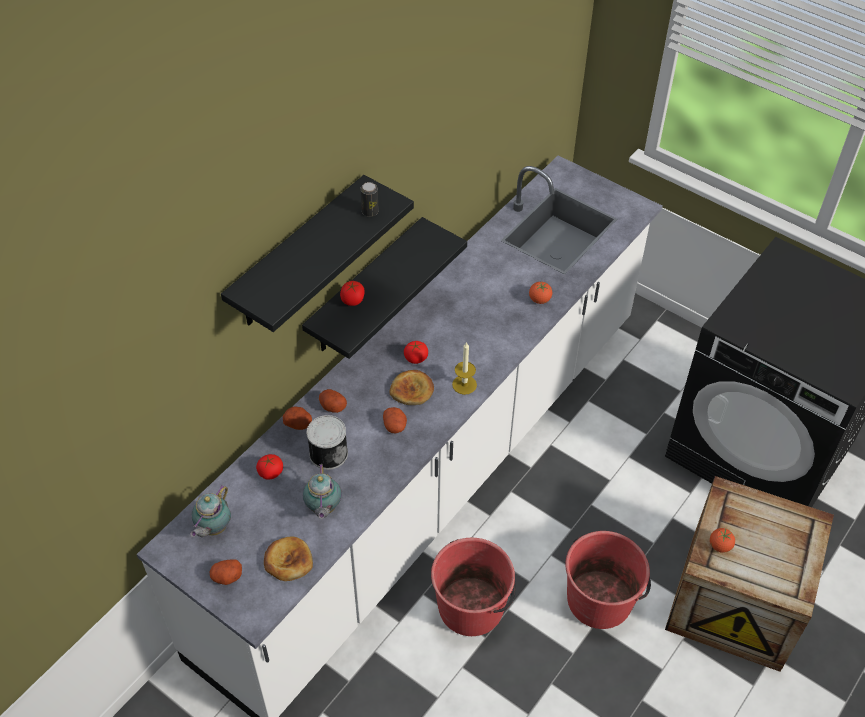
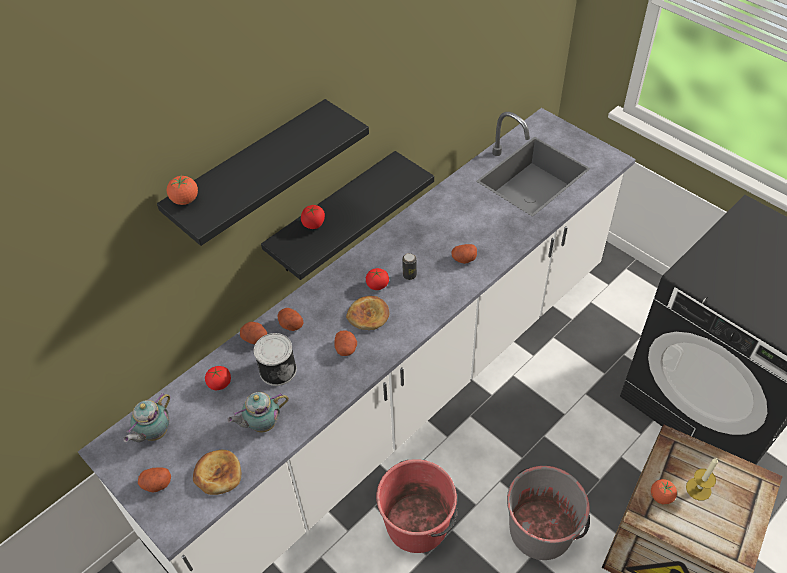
camera: 10 degrees right, 0 degrees up
(323, 509) = (262, 424): teapot -> teapot turned 60 degrees clockwise
(370, 211) = (322, 134): can -> can (409, 275)
(464, 384) = (419, 314): candle -> candle (698, 489)
(500, 324) = (463, 259): none -> potato
(539, 300) = (505, 238): tomato -> tomato (185, 200)
(600, 599) = (541, 529): red bucket -> grey bucket

